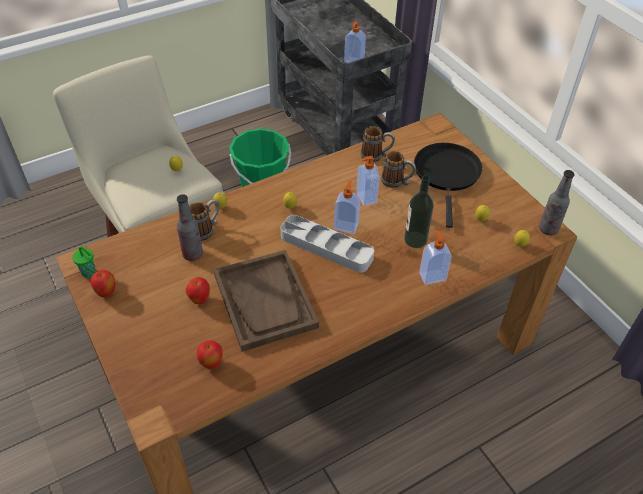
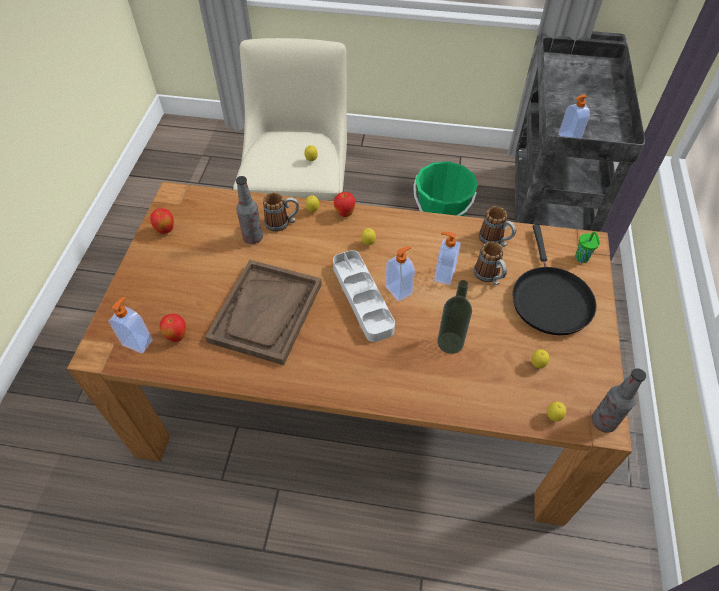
camera: 40 degrees right, 5 degrees up
(89, 273) = (170, 208): green cup -> green cup (582, 258)
(200, 300) = (220, 279): apple -> apple (344, 214)
(432, 276) = (430, 387): soap dispenser -> soap dispenser (138, 342)
(447, 174) = (549, 299): black frying pan -> black frying pan turned 135 degrees clockwise

